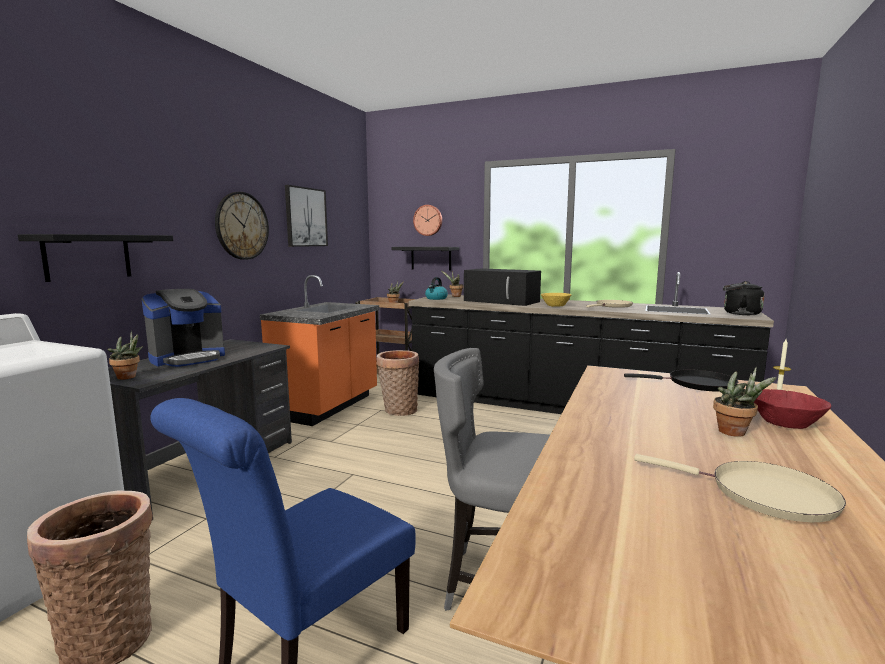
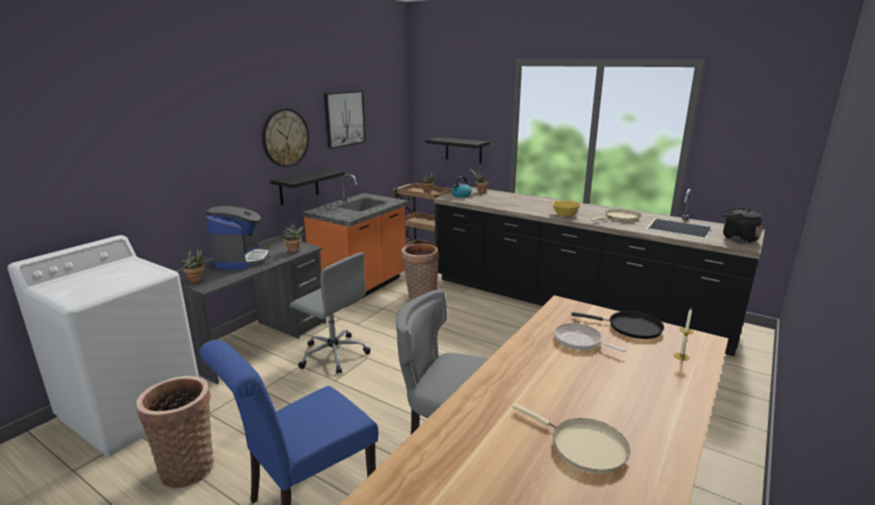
camera: 10 degrees right, 10 degrees up
(88, 257) = (165, 184): black shelf -> black shelf (299, 186)
(188, 358) = (241, 260): coffee machine -> coffee machine turned 60 degrees counterclockwise
(308, 474) = (333, 354): none -> grey office chair
(428, 220) = (461, 113): wall clock -> none
(502, 301) = (519, 203): black microwave -> none
(653, 398) = (580, 341): none -> frying pan
(736, 433) = (615, 387): potted plant -> potted plant (294, 251)
(786, 423) = (666, 380): red bowl -> none

